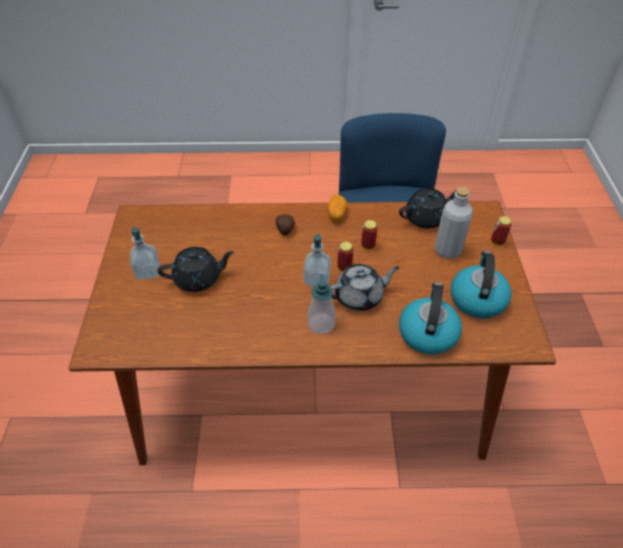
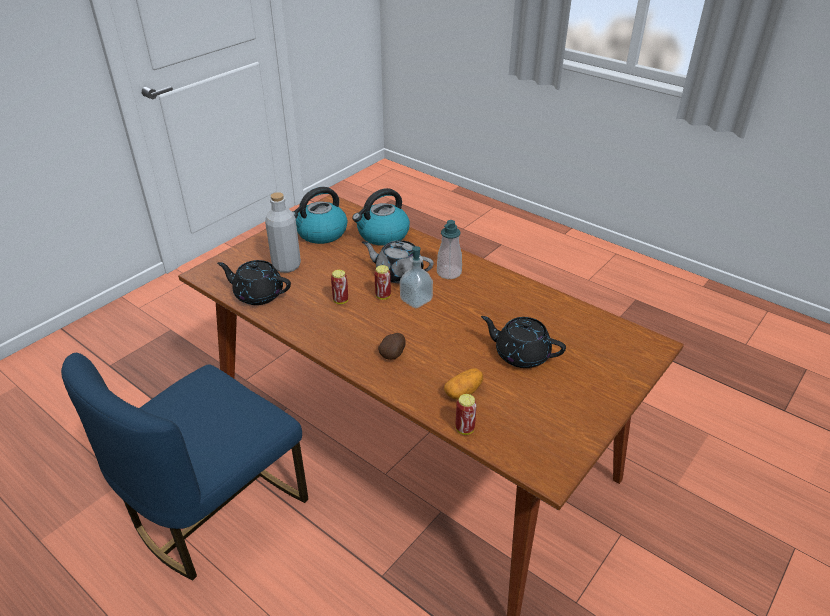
camera: 140 degrees left, 10 degrees down
(148, 271) = (569, 388): soap dispenser -> none
(336, 214) = (326, 341): potato -> potato (463, 392)
(497, 242) = (242, 252): can -> can (464, 429)

